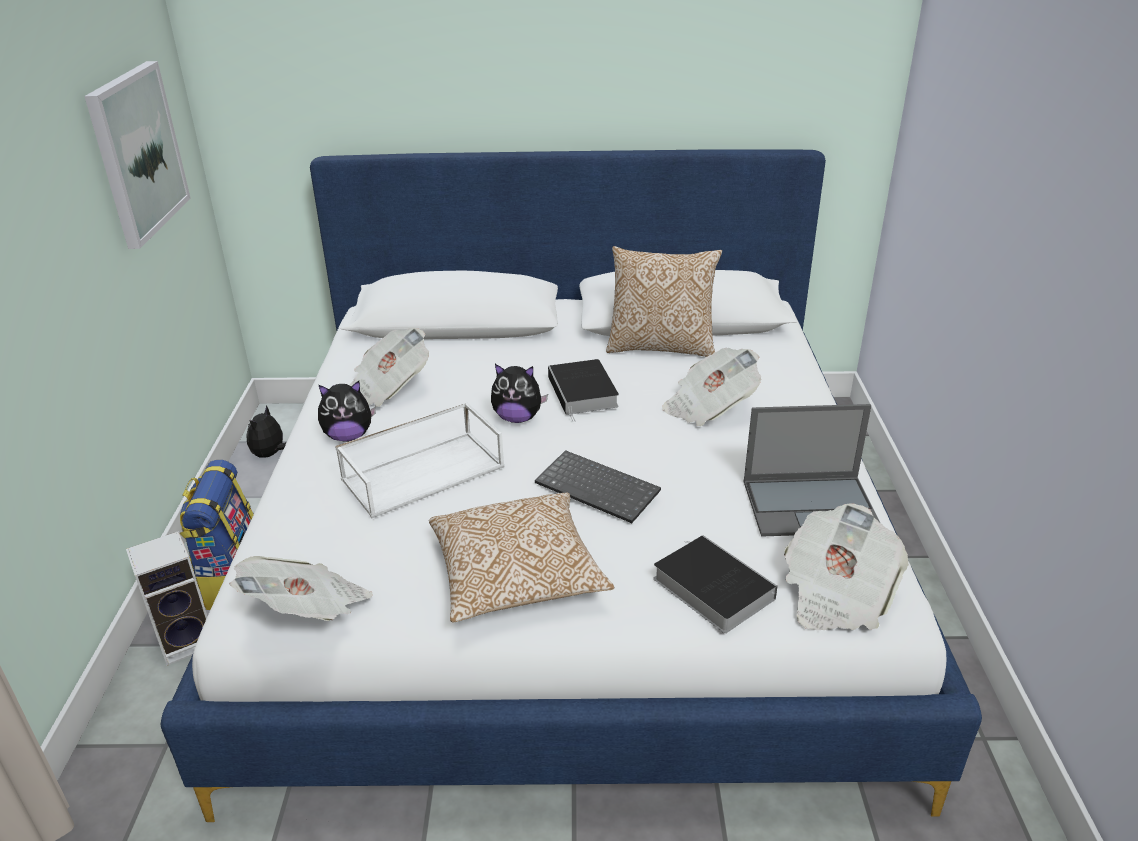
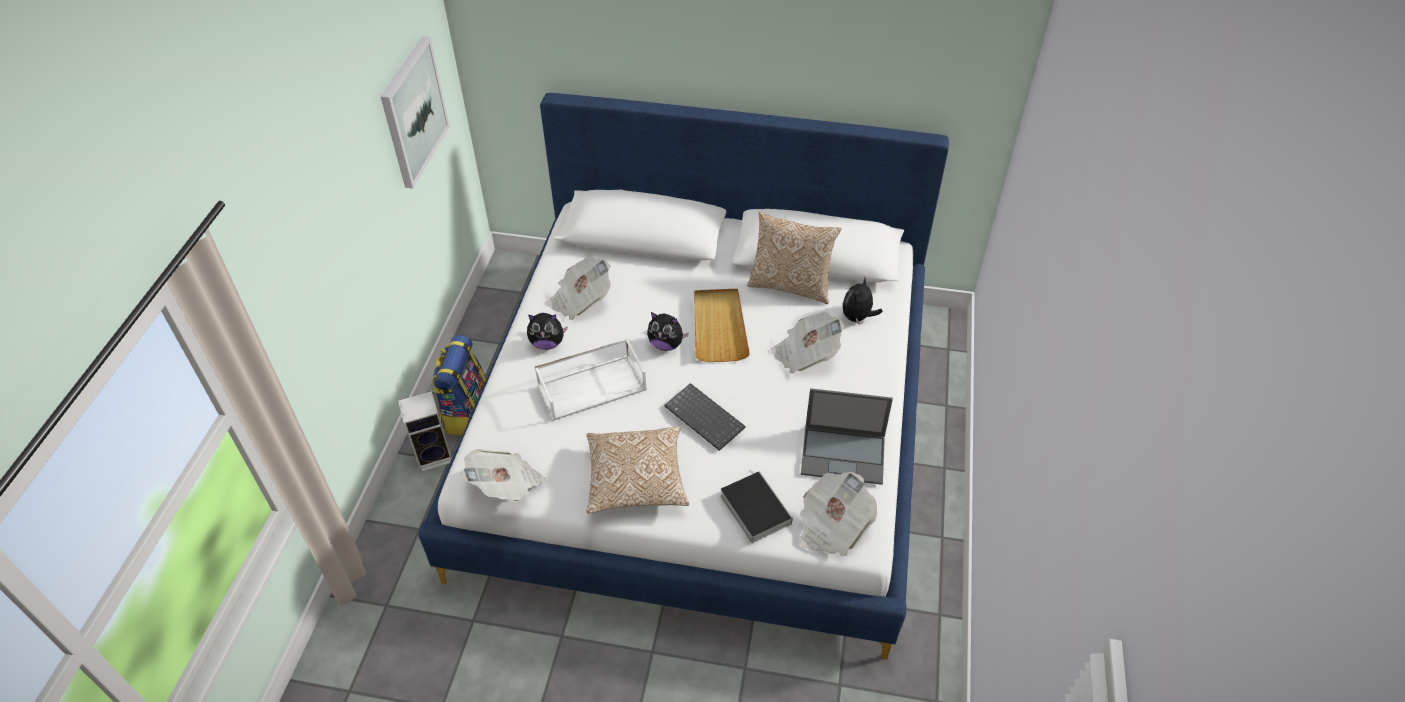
camera: 10 degrees right, 15 degrees up
(270, 454) = (499, 303): plush toy -> plush toy (857, 317)
(584, 393) = (719, 327): book -> beige tray

